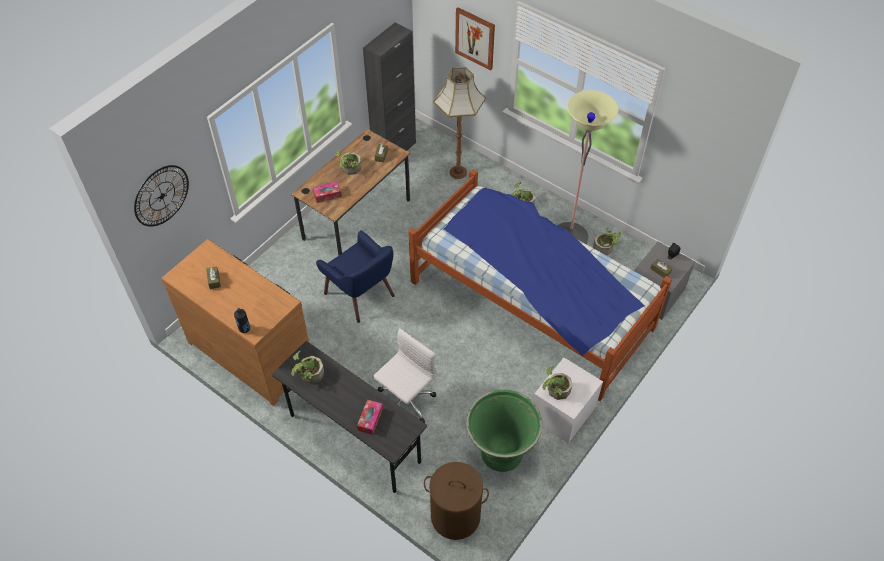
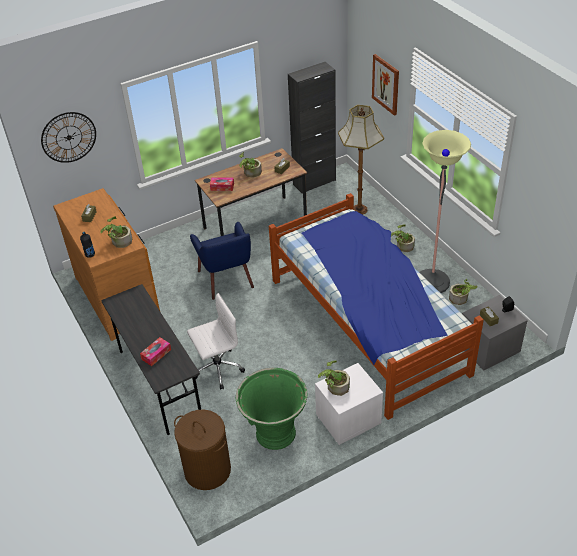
camera: 25 degrees right, 10 degrees down
(309, 375) = (129, 308): potted plant -> potted plant (119, 241)

